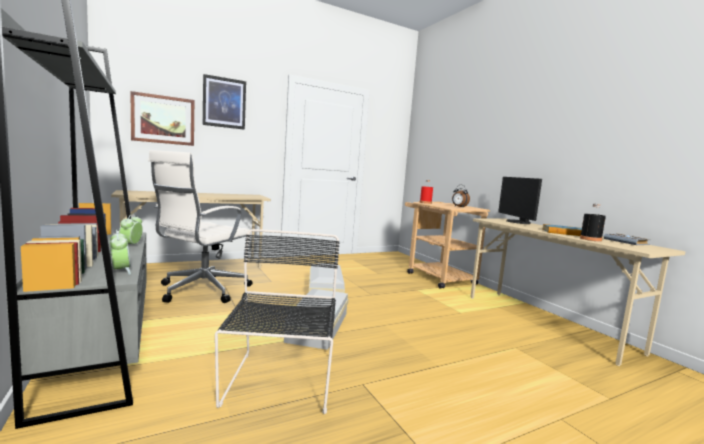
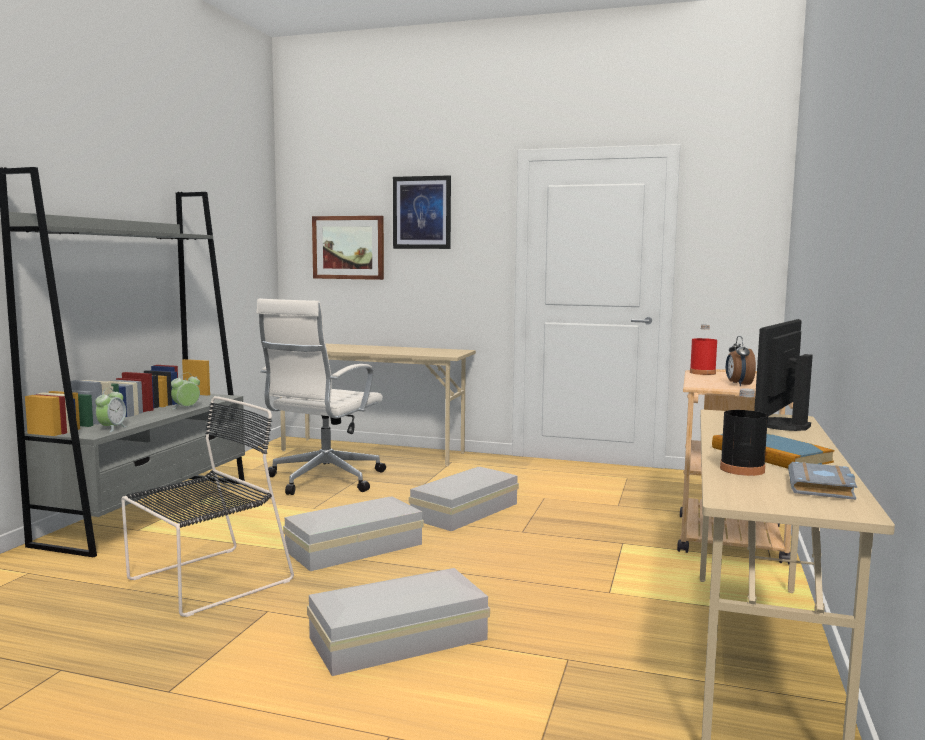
camera: 45 degrees right, 0 degrees up
(201, 290) = (323, 480): white office chair -> white office chair turned 45 degrees counterclockwise
(453, 367) = (401, 639): none -> white storage box

